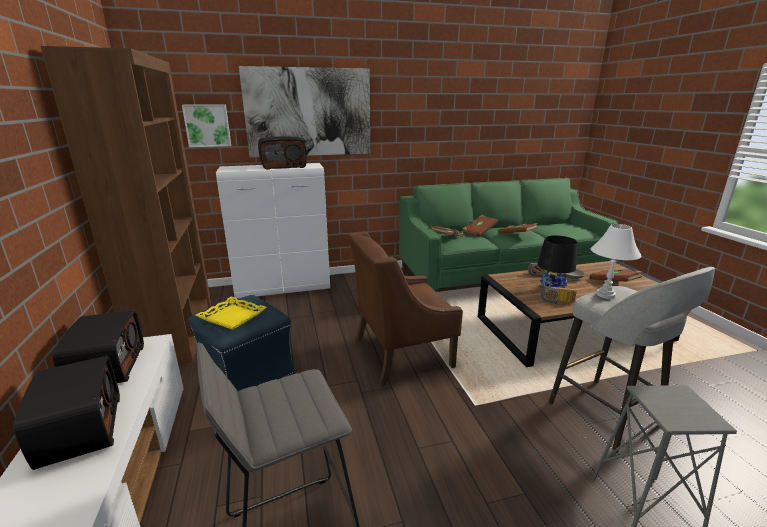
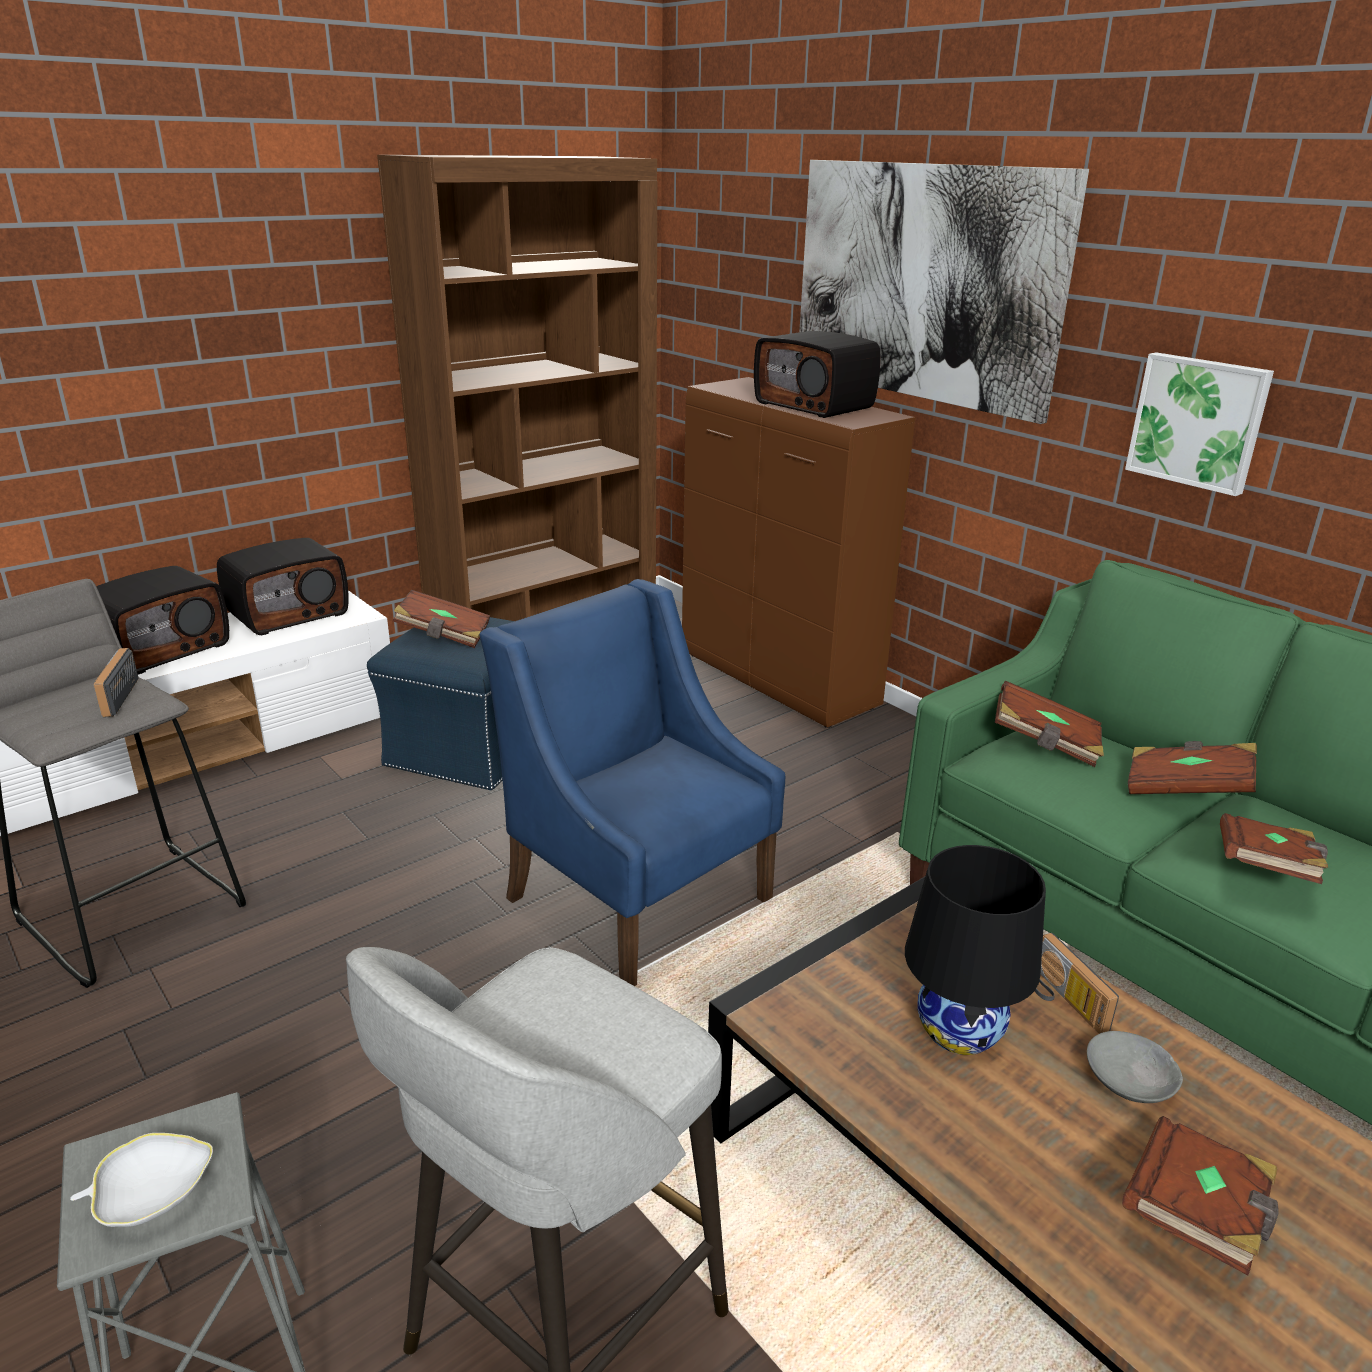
camera: 65 degrees right, 5 degrees up
(207, 125) = (752, 287): picture -> picture (1198, 422)
(233, 316) = (443, 636): yellow tray -> brown book
(284, 288) = (779, 681): white cabinet -> brown cabinet
(401, 352) = (638, 896): brown armchair -> blue armchair
(556, 301) = (862, 1044): radio -> radio (112, 697)
(605, 295) = (578, 988): white table lamp -> none
(687, 407) = (151, 1196): none -> white bowl

